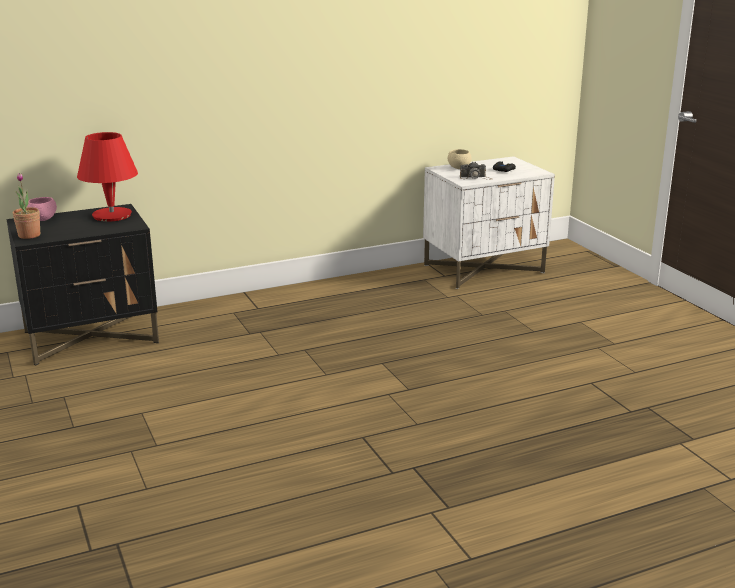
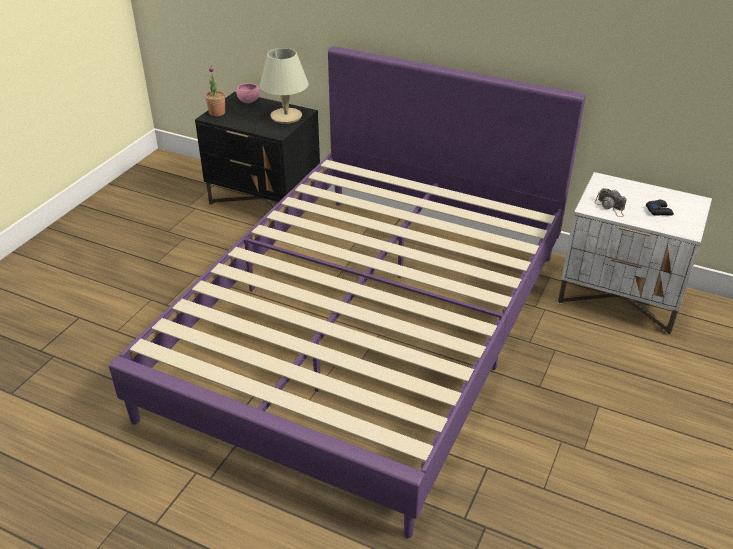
camera: 50 degrees right, 15 degrees up
(112, 215) = (286, 116): red table lamp -> beige table lamp
(368, 365) = (367, 329): none -> purple bed
(459, 168) = (621, 188): beige bowl -> none

